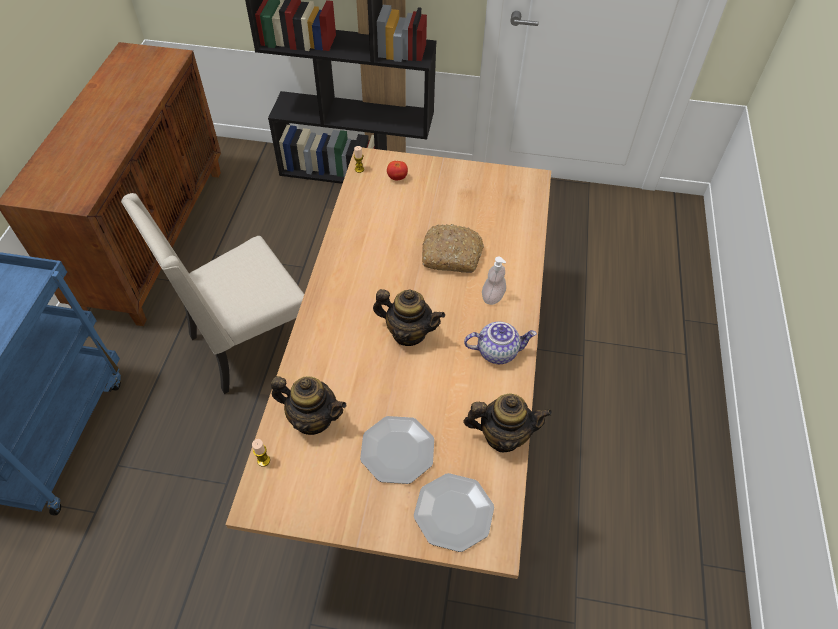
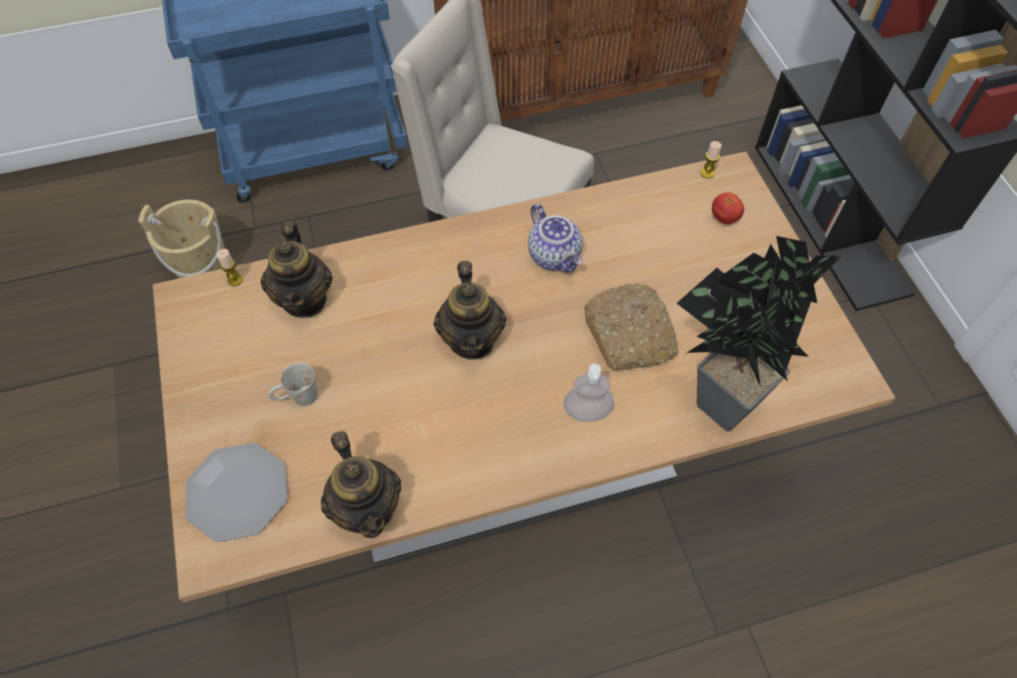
camera: 65 degrees right, 5 degrees up
(101, 571) = (201, 264): none -> beige bucket
(397, 450) = (297, 399): plate -> white mug
(497, 351) = (498, 452): teapot -> teapot (555, 256)
(520, 240) = (715, 407): none -> potted plant

